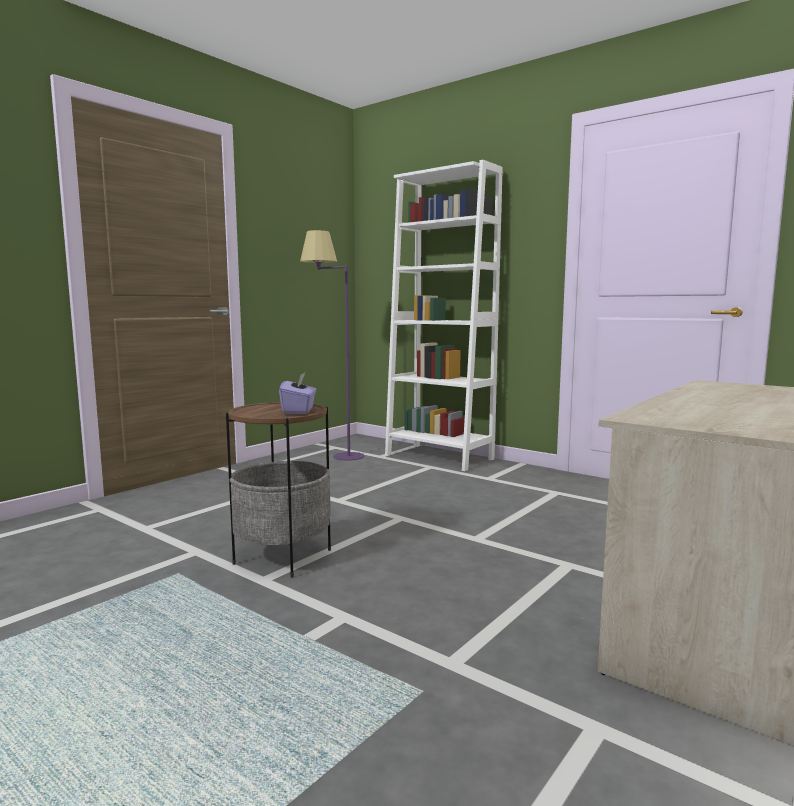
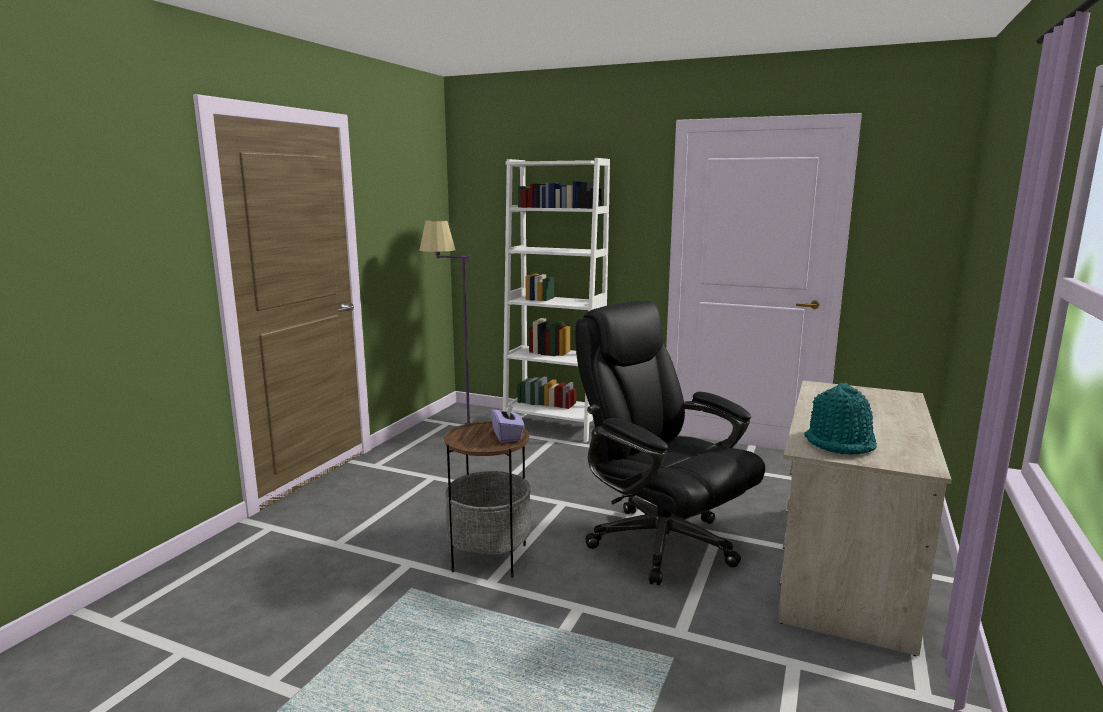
camera: 15 degrees left, 5 degrees up
(490, 566) = (662, 543): none -> black office chair
(697, 416) = (840, 442): none -> turquoise hat

